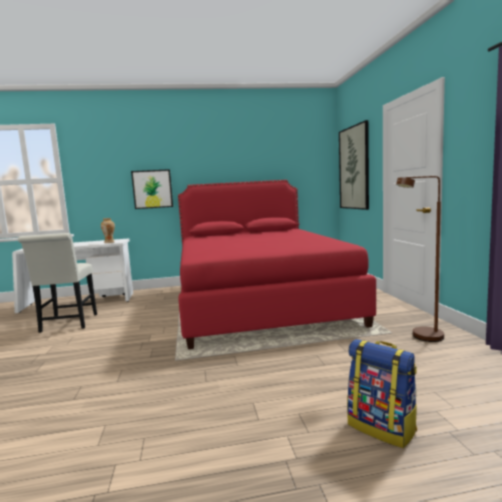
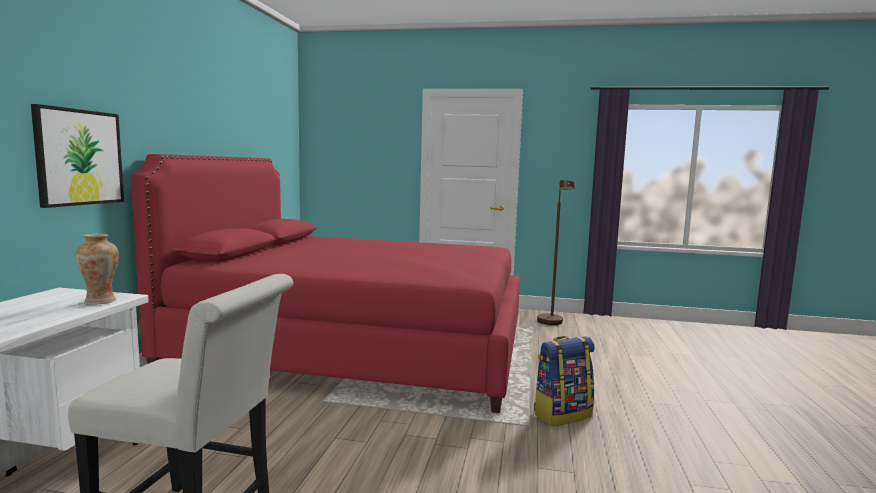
camera: 70 degrees left, 0 degrees up
(354, 168) = (350, 152): picture -> none
(382, 427) = (692, 371): backpack -> backpack (562, 414)

